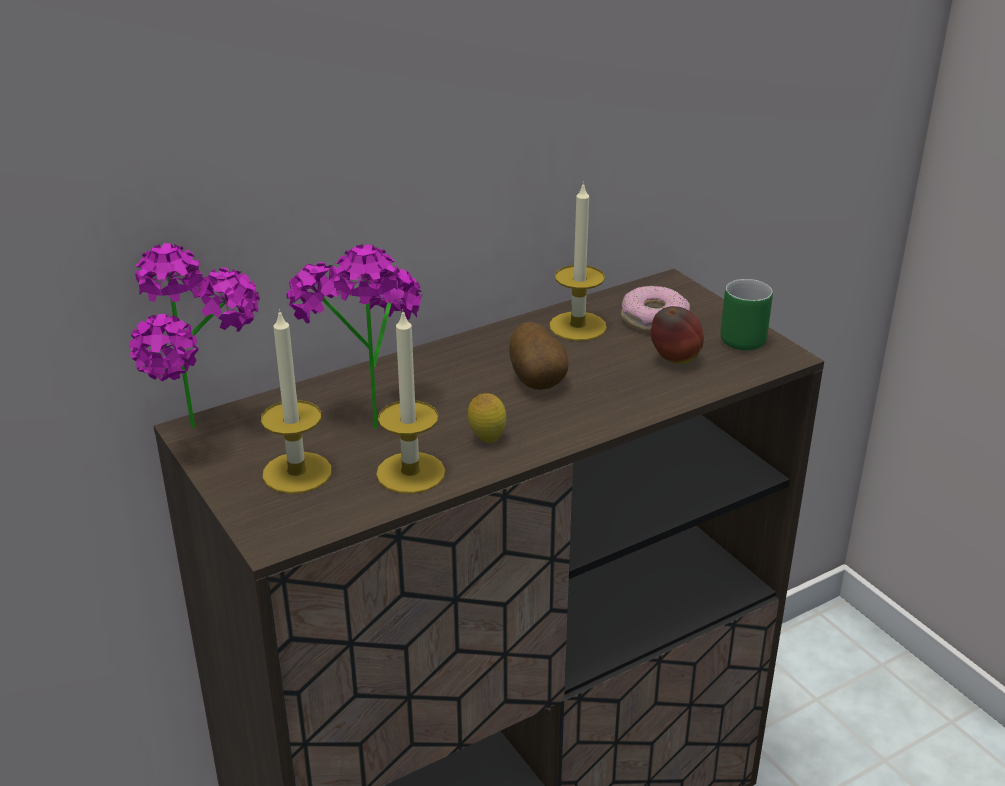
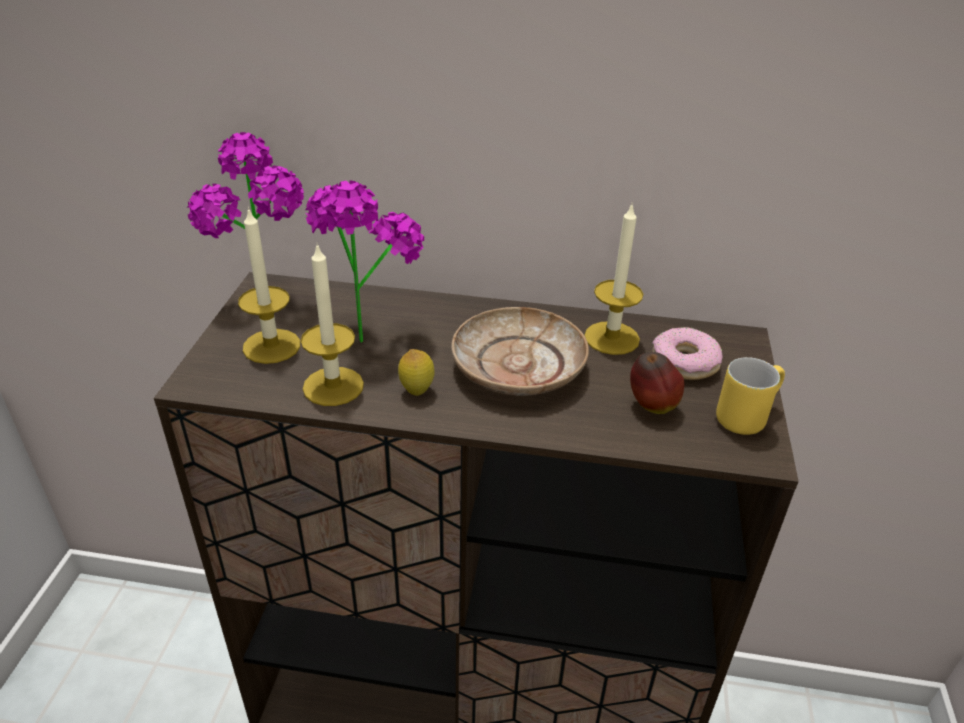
camera: 40 degrees right, 5 degrees up
(539, 382) = (518, 366): potato -> beige plate
(740, 335) = (744, 414): green mug -> yellow mug

